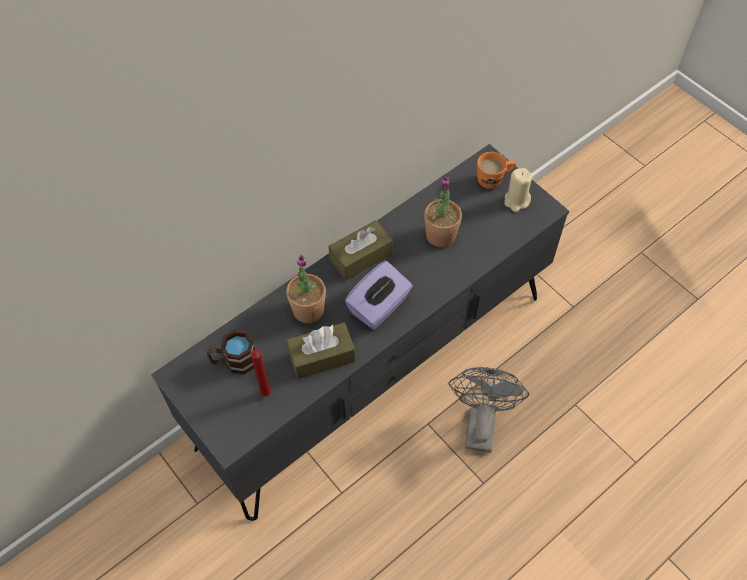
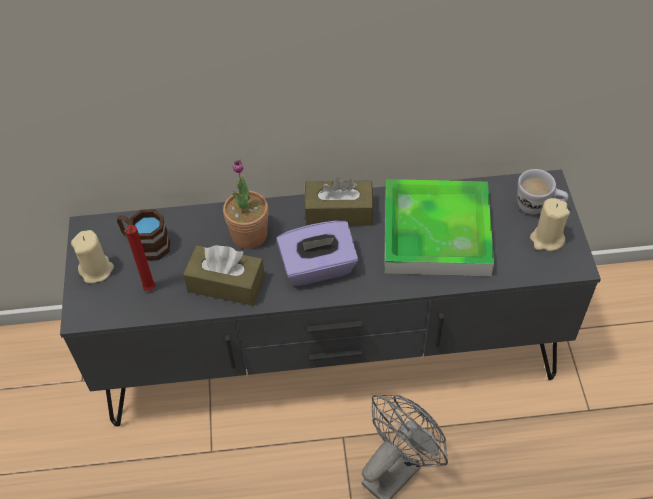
camera: 35 degrees right, 5 degrees down
(211, 403) = (96, 270): none -> beige candle
(440, 235) = (436, 232): potted plant -> tray
(494, 180) = (538, 207): orange mug -> white mug

